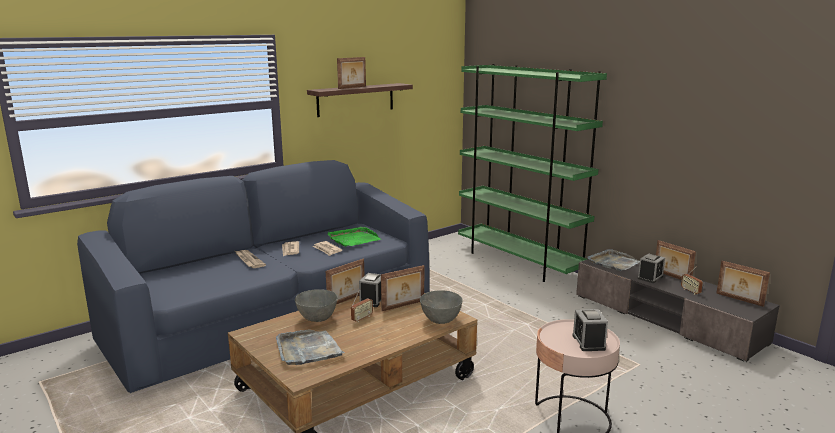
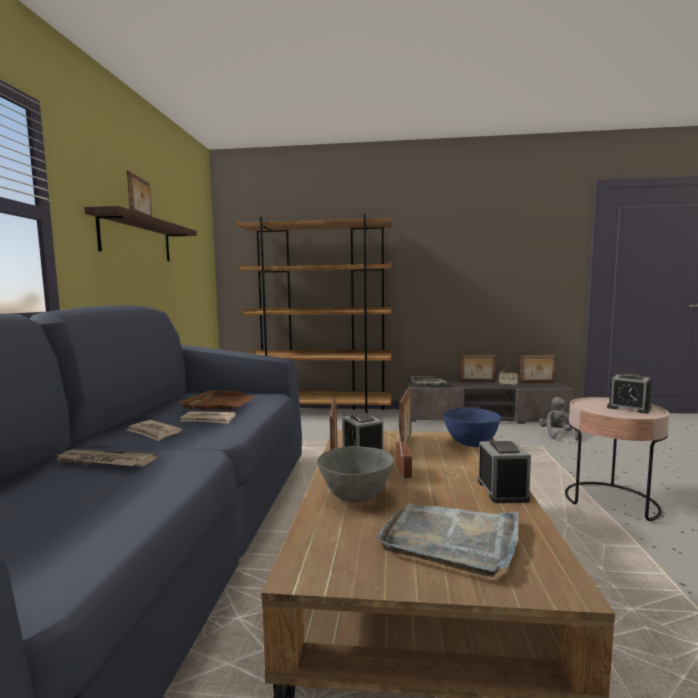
camera: 45 degrees left, 10 degrees down
(353, 239) = (219, 404): green tray -> brown tray
(441, 320) = (471, 444): grey bowl -> blue bowl
(519, 262) = (320, 413): green bookcase -> brown bookcase
(650, 277) = (470, 384): alarm clock -> alarm clock (502, 491)
(692, 364) = (557, 435): none -> grey plush toy

